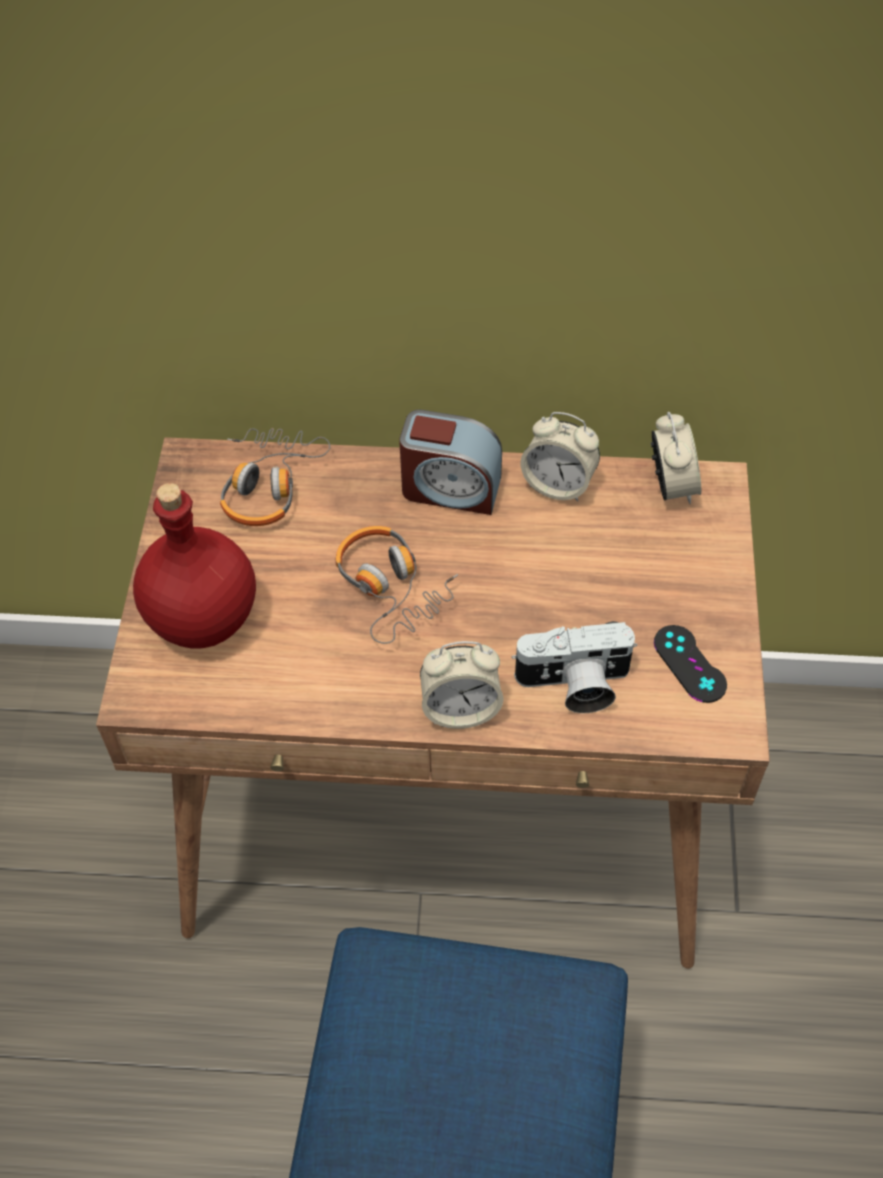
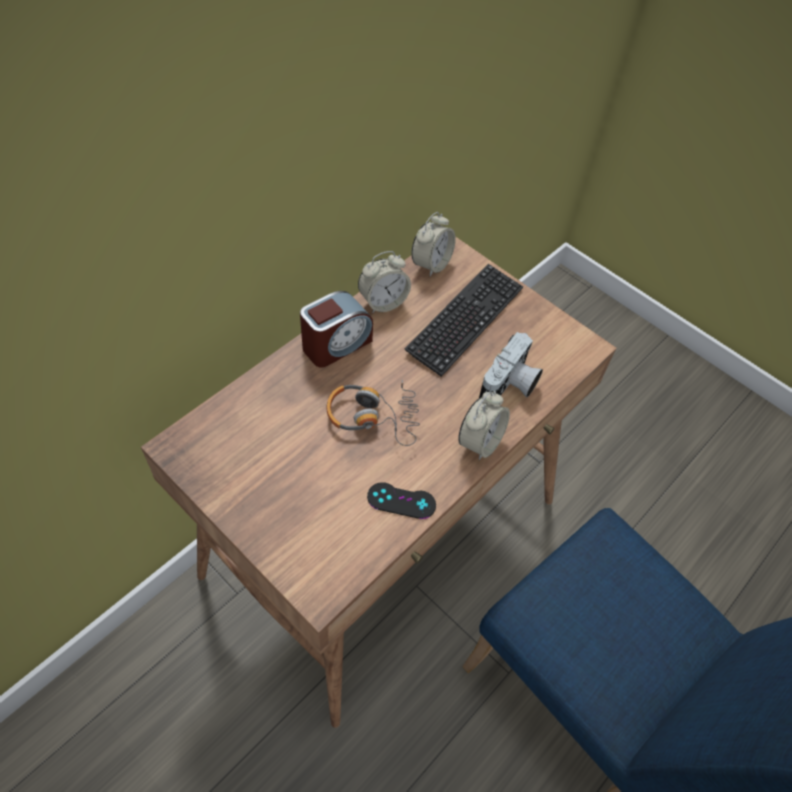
camera: 55 degrees left, 0 degrees up
(202, 617) = (298, 519): red bottle -> none
(269, 485) = (240, 421): headphones -> none
(623, 576) = (465, 320): none -> keyboard
(671, 486) = (431, 264): alarm clock -> alarm clock turned 90 degrees clockwise
(689, 664) = (539, 335): black game controller -> black game controller (401, 501)

